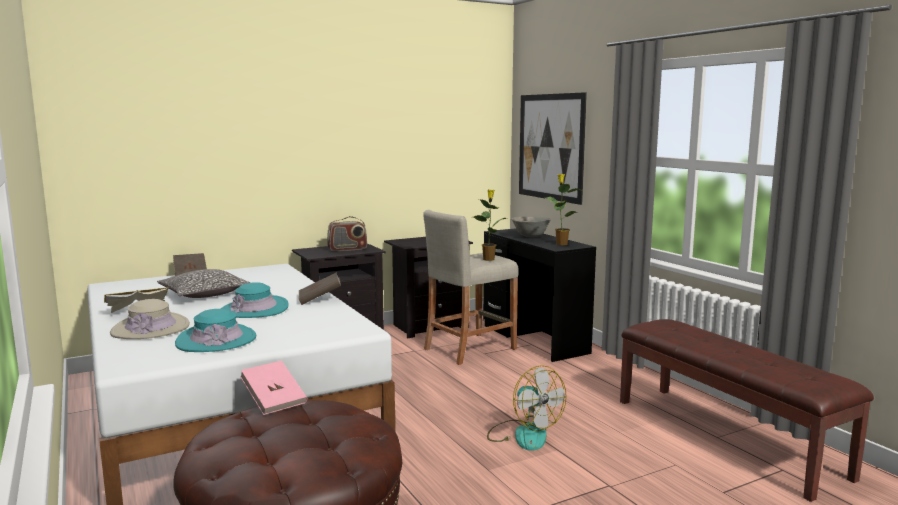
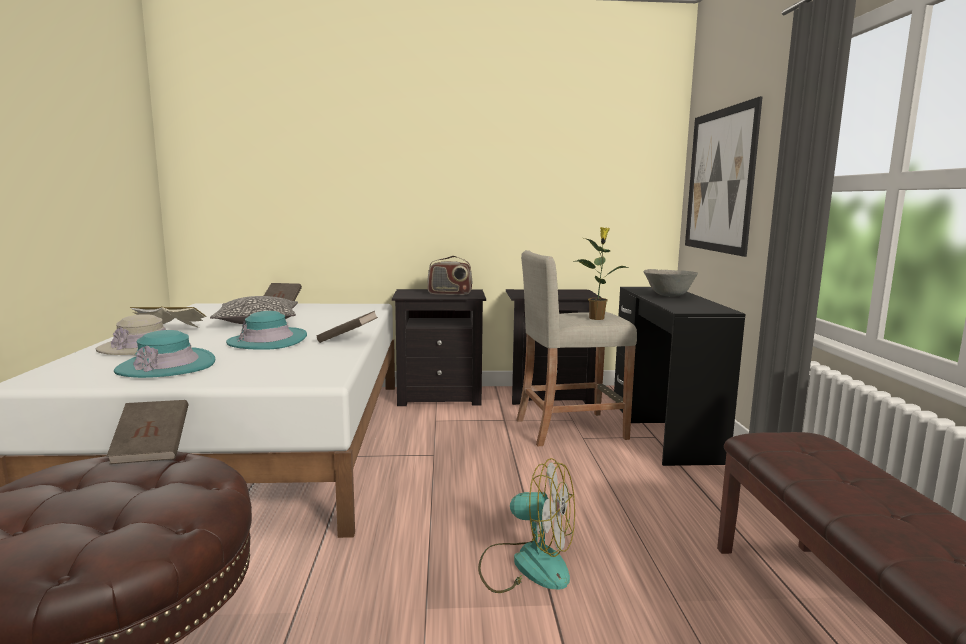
camera: 25 degrees right, 0 degrees up
(274, 401) = (152, 449): pink book -> brown book
(523, 434) = (527, 564): fan -> fan turned 60 degrees counterclockwise
(561, 244) = (697, 306): potted plant -> none

